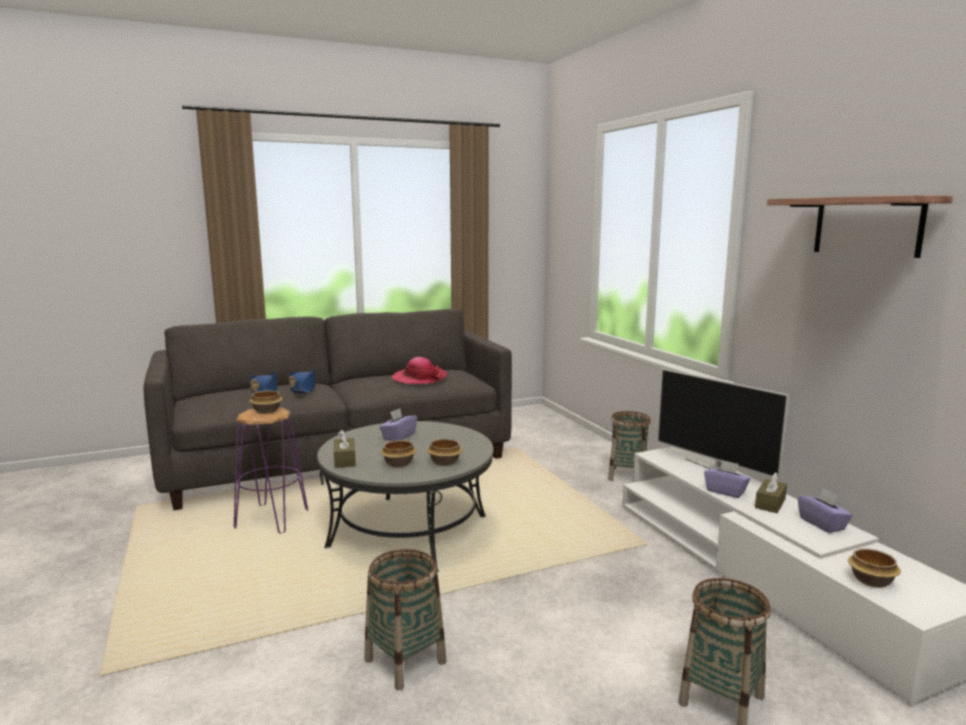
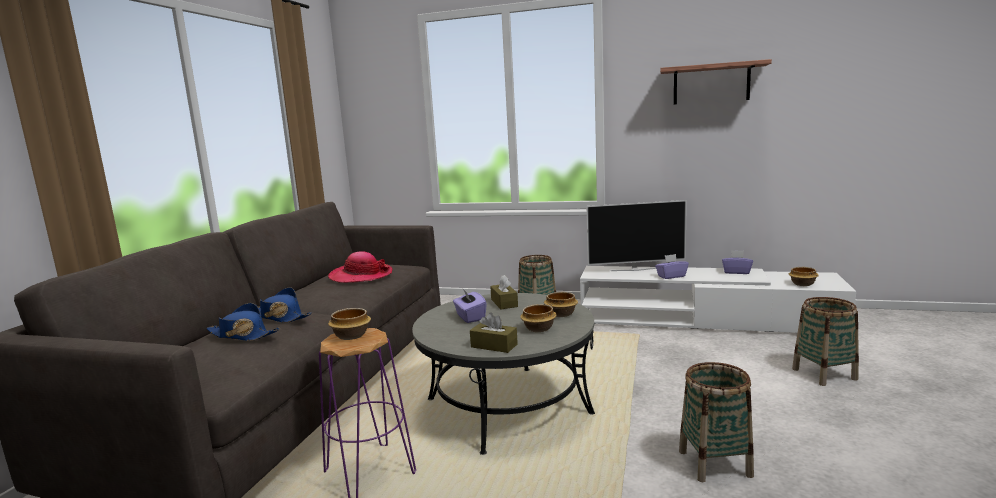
camera: 50 degrees left, 0 degrees up
(770, 503) = (699, 273): brown tissue box -> brown tissue box (504, 303)

